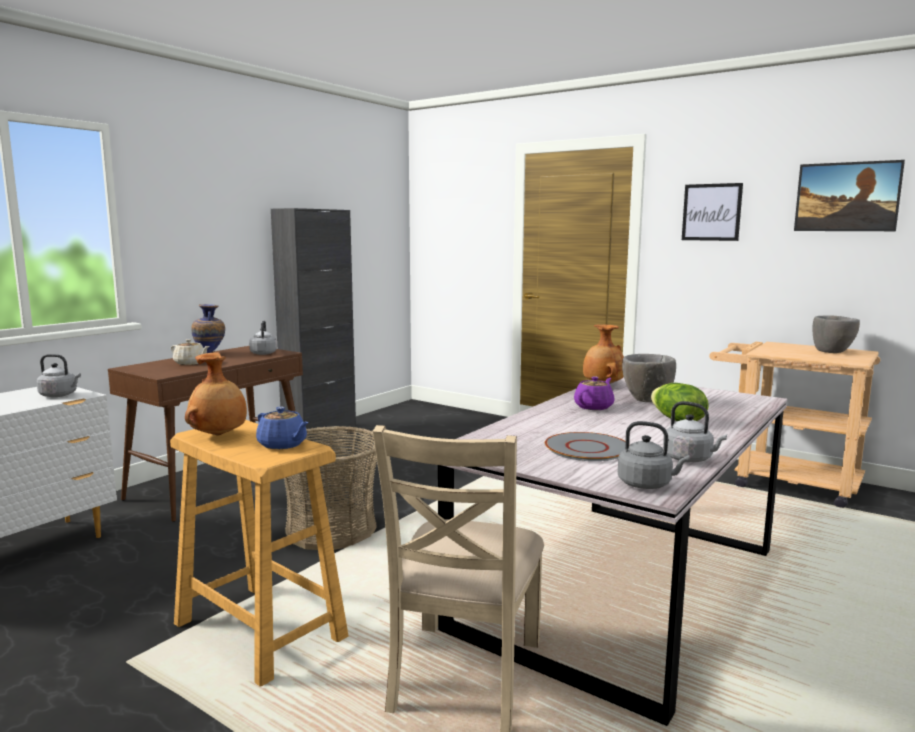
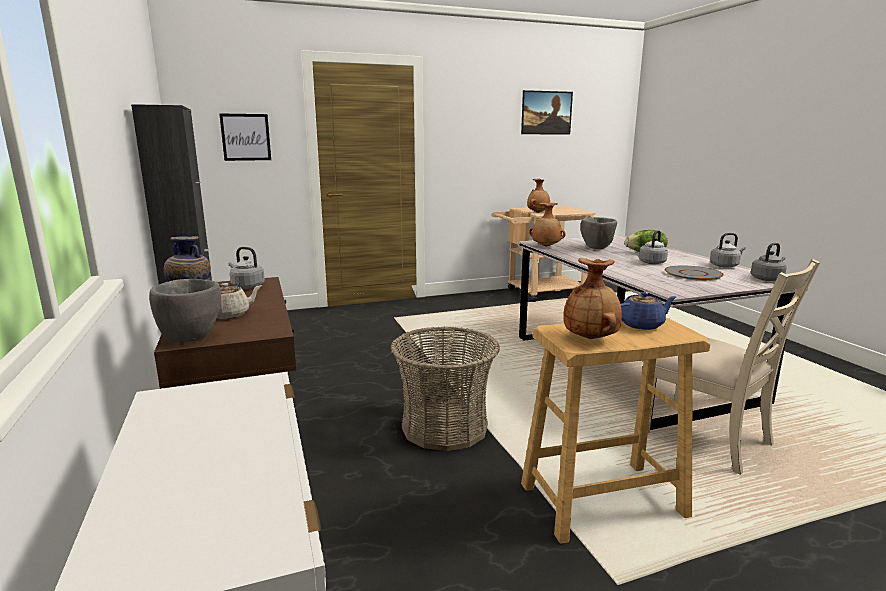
camera: 55 degrees left, 5 degrees up
(60, 395) = (237, 396): grey kettle -> grey kettle (652, 262)
(594, 407) = (600, 257): purple teapot -> none
(711, 212) = (472, 120): picture -> picture (246, 137)
(767, 351) = (538, 212): none -> brown vase
(832, 352) = (557, 208): grey bowl -> grey bowl (191, 337)

